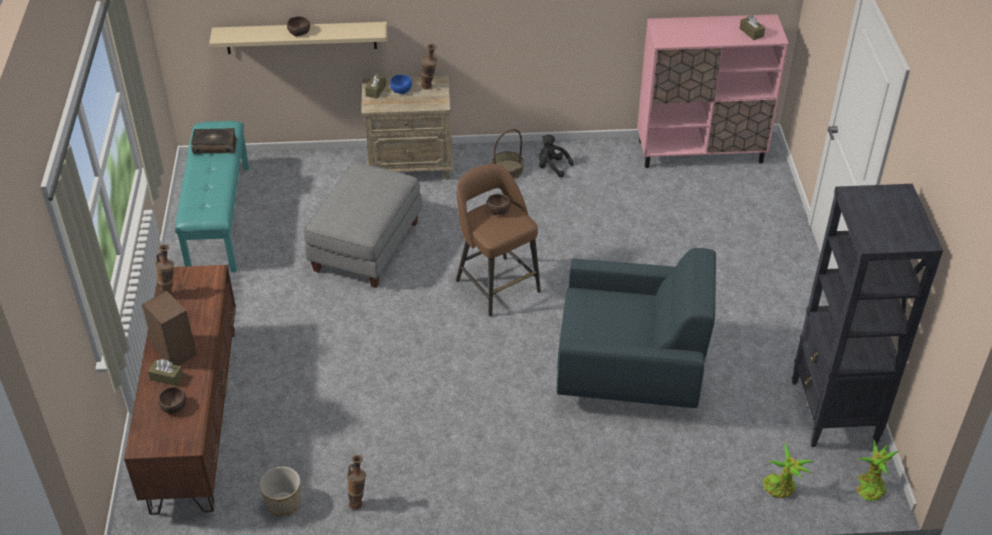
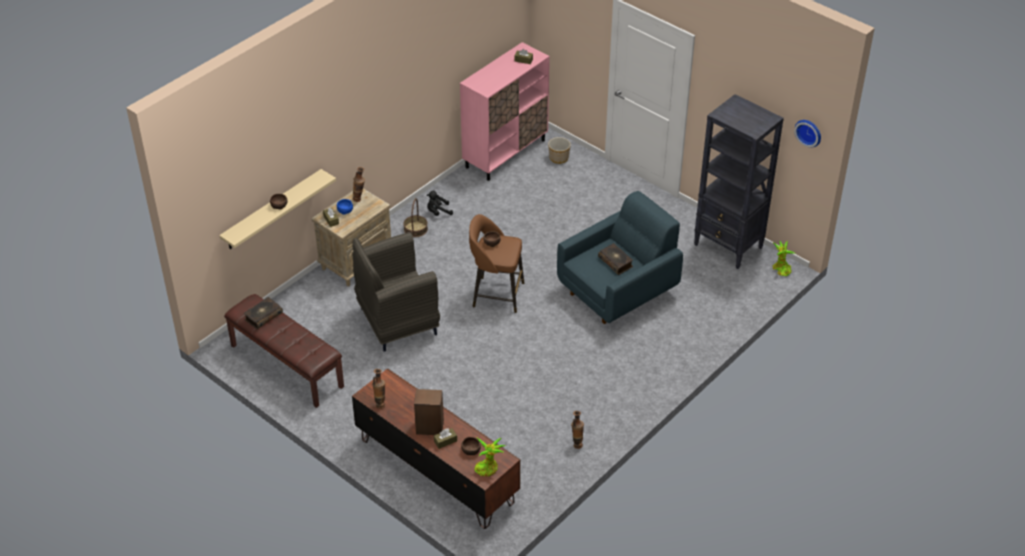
camera: 45 degrees left, 0 degrees up
(218, 218) = (286, 366): turquoise bench -> brown bench
(284, 502) = (542, 472): planter -> planter (559, 158)
(366, 245) = (397, 322): grey ottoman -> grey armchair
(623, 325) = (616, 262): none -> book
(781, 488) = (747, 296): potted plant -> potted plant (488, 468)
(964, 293) = (809, 132): none -> wall clock

